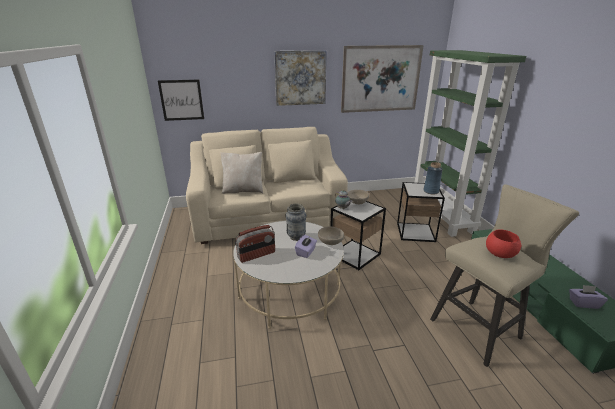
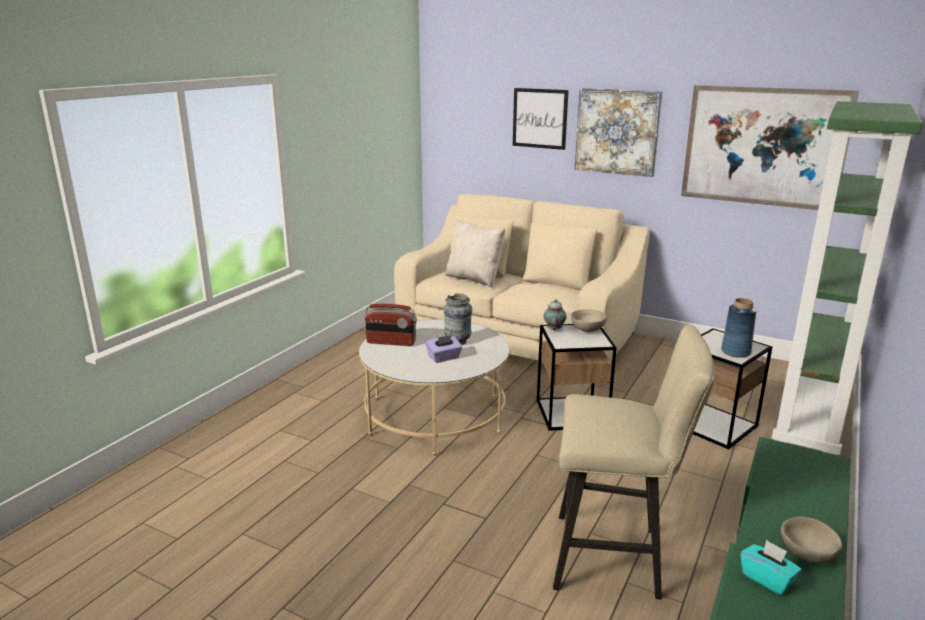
camera: 40 degrees right, 5 degrees down
(181, 100) = (454, 146): picture -> picture (540, 118)
(330, 242) = (486, 359): beige bowl -> beige bowl (806, 553)
(500, 254) = (607, 418): red bowl -> none
(583, 303) = (767, 579): purple tissue box -> turquoise tissue box

